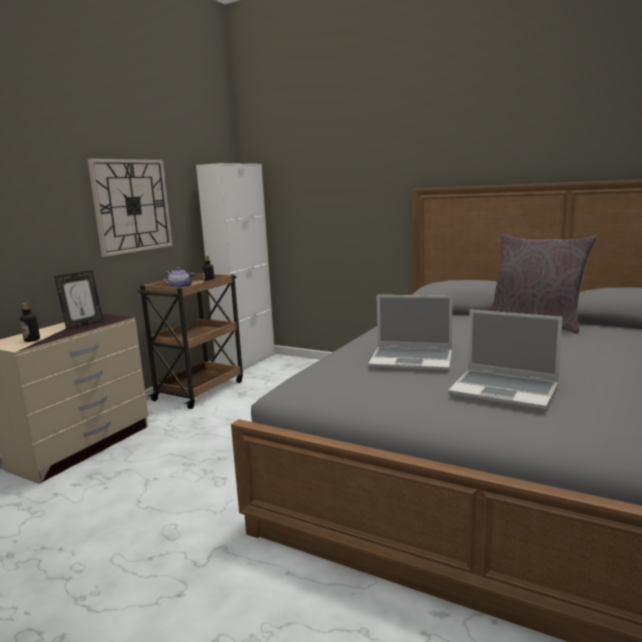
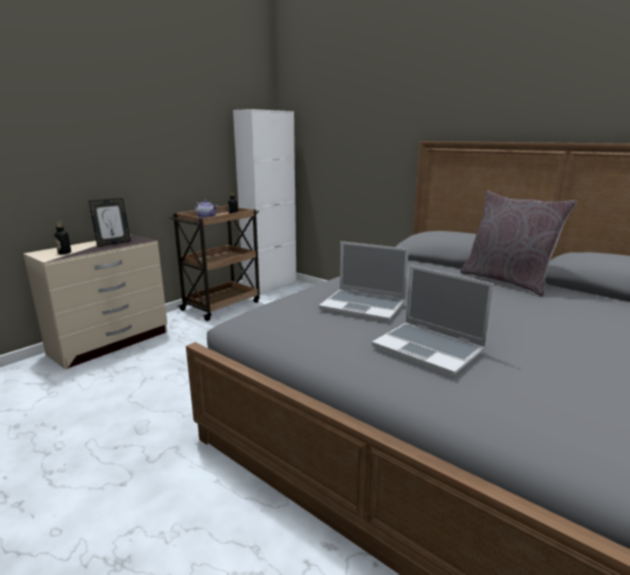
camera: 10 degrees right, 5 degrees up
(132, 206) = (169, 143): wall clock -> none

